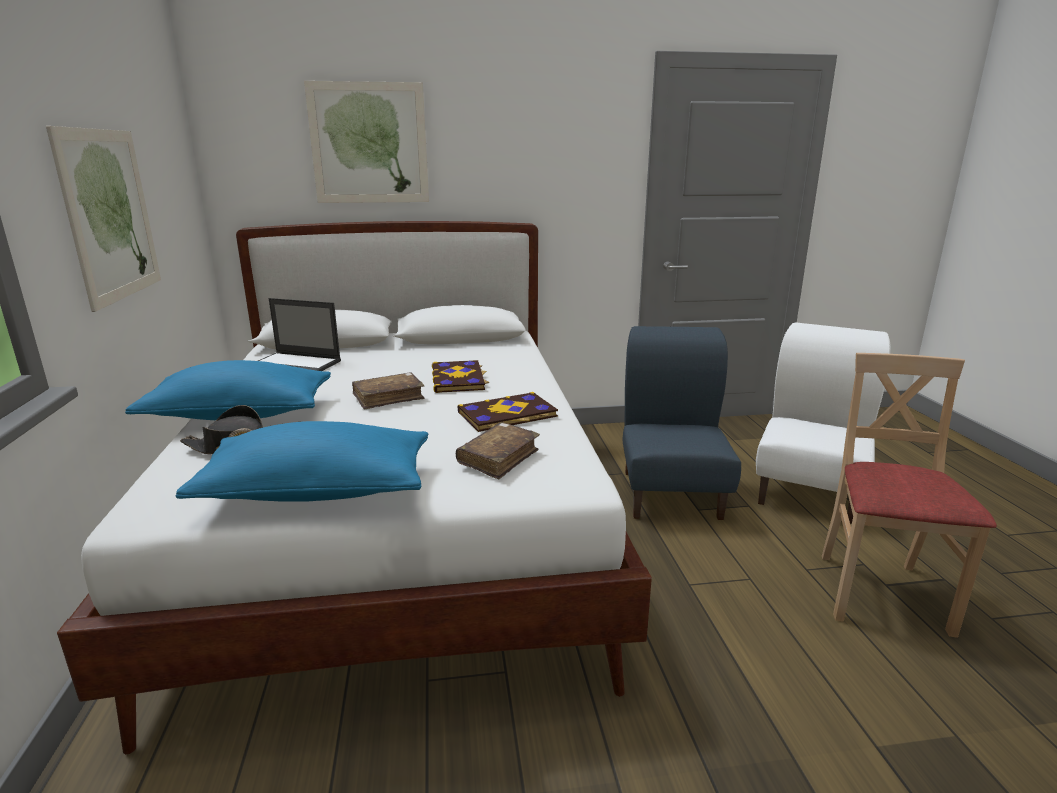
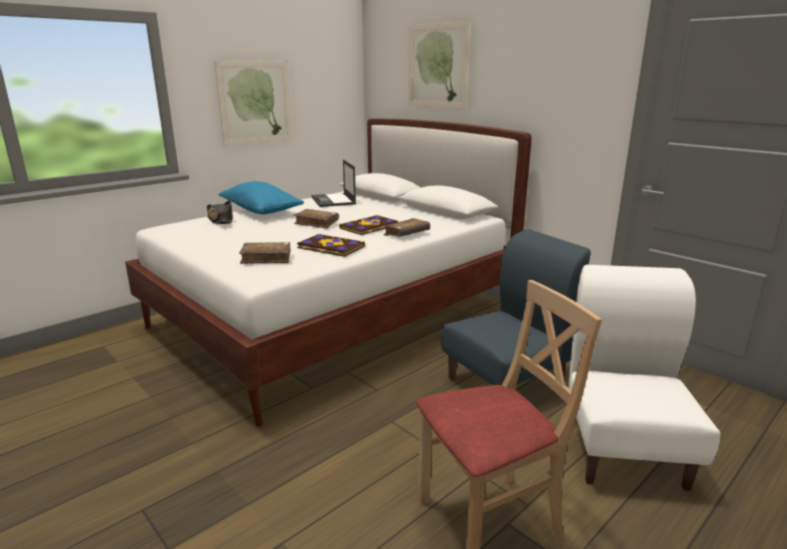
camera: 55 degrees right, 0 degrees up
(318, 491) = (198, 241): blue pillow -> none
(517, 371) = (406, 234): none -> brown book
(809, 491) = (623, 449): white chair -> white chair turned 75 degrees counterclockwise

